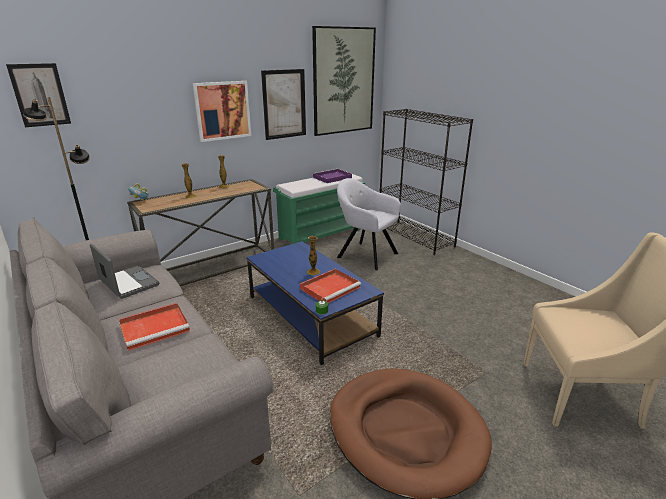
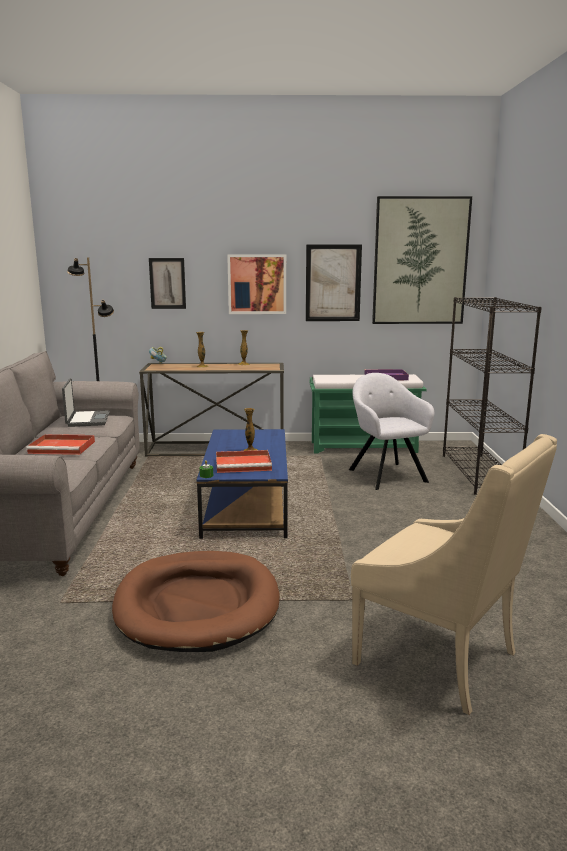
camera: 35 degrees right, 10 degrees down
(40, 95) = (93, 258): picture -> picture (167, 283)

